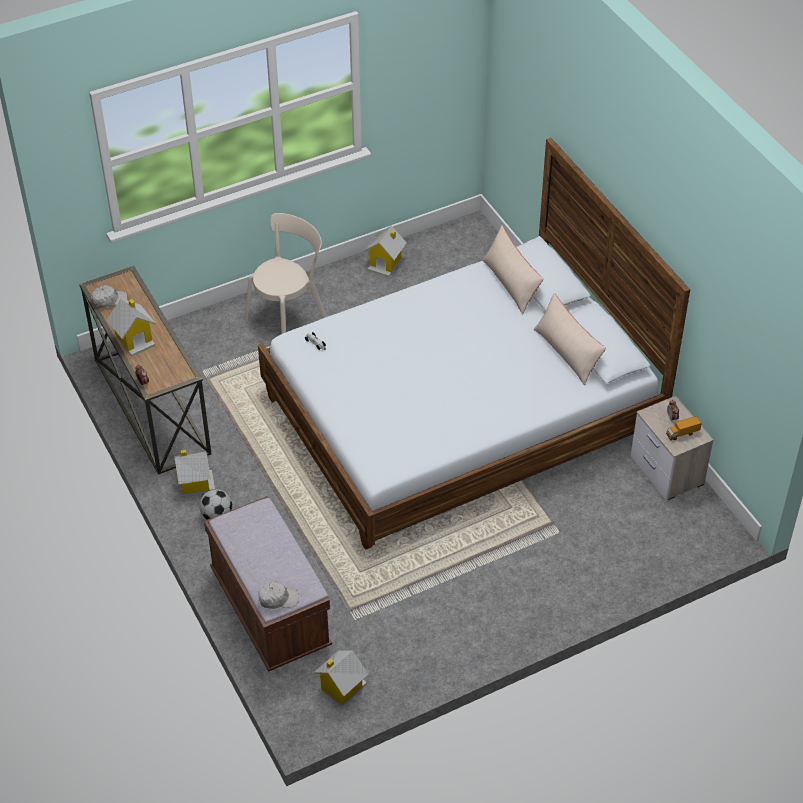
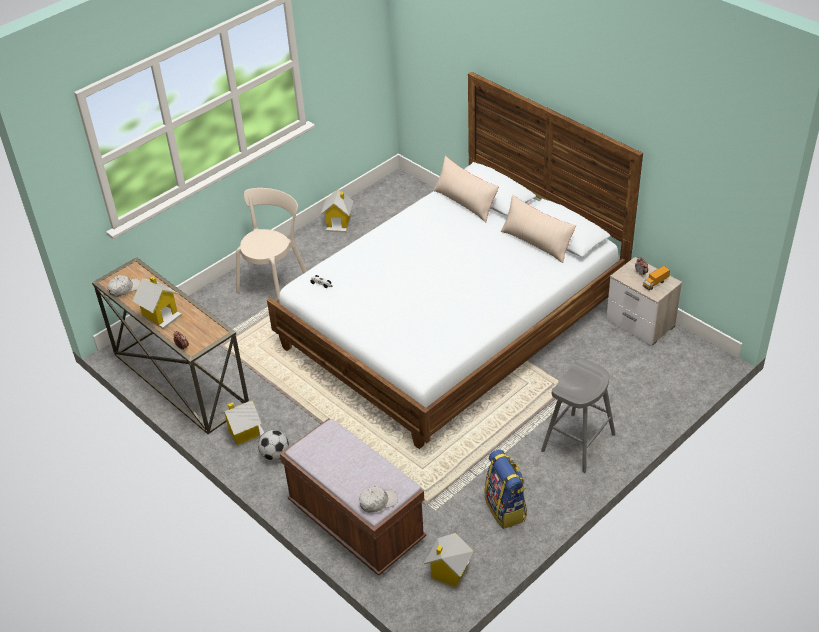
camera: 15 degrees left, 5 degrees down
(427, 639) = (506, 509): none -> backpack
(535, 588) = (578, 442): none -> grey stool

